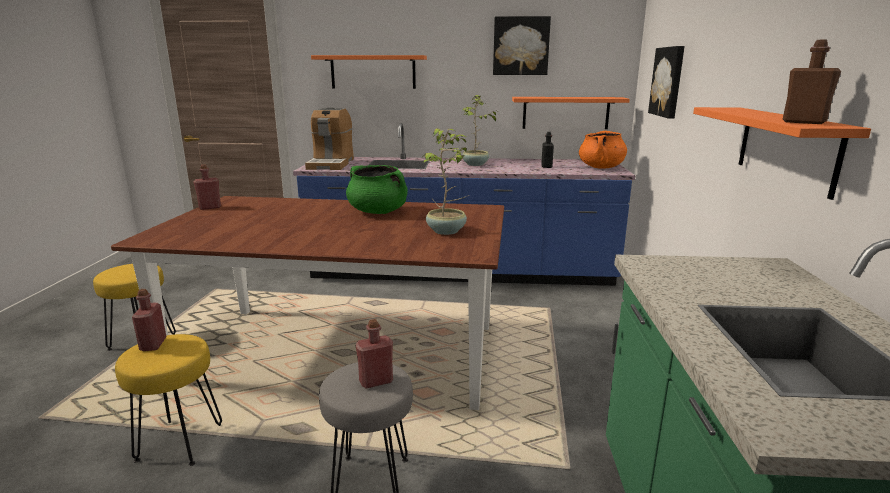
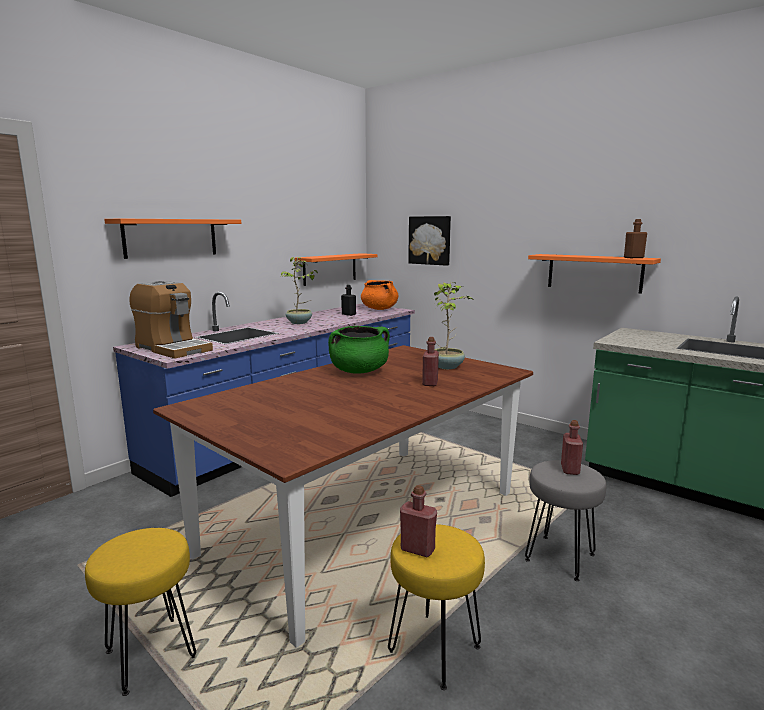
camera: 55 degrees left, 5 degrees down
(210, 207) = (202, 419): red bottle -> red bottle (430, 383)
(520, 46) = (297, 212): picture -> none

